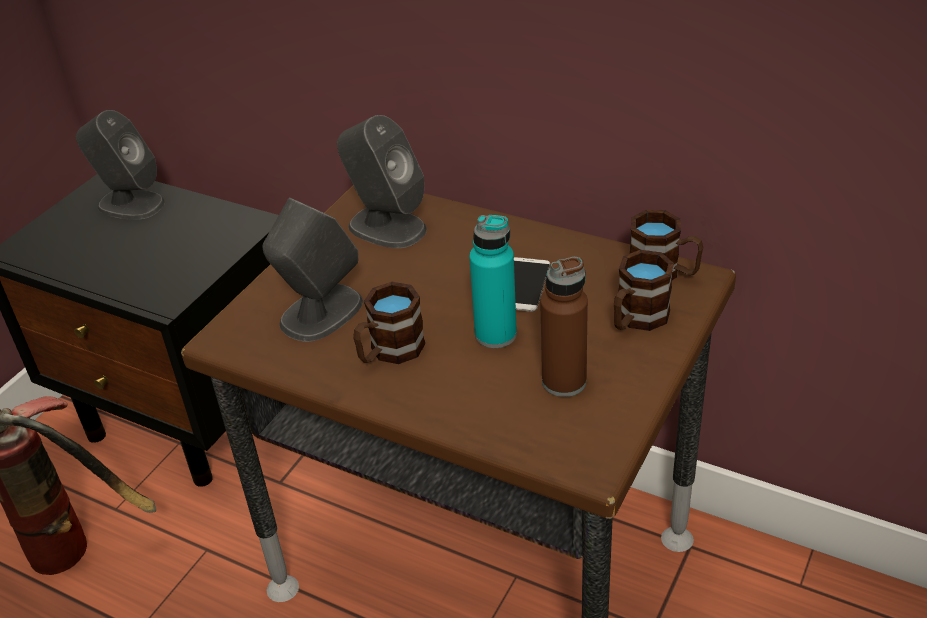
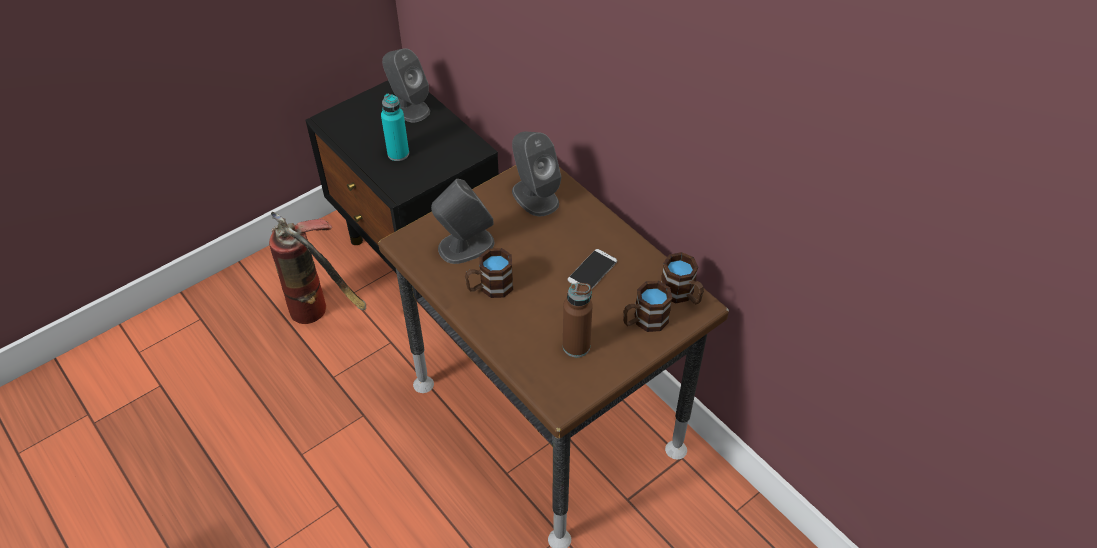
camera: 20 degrees right, 10 degrees up
(495, 334) = (556, 299): turquoise bottle -> turquoise bottle (398, 154)

